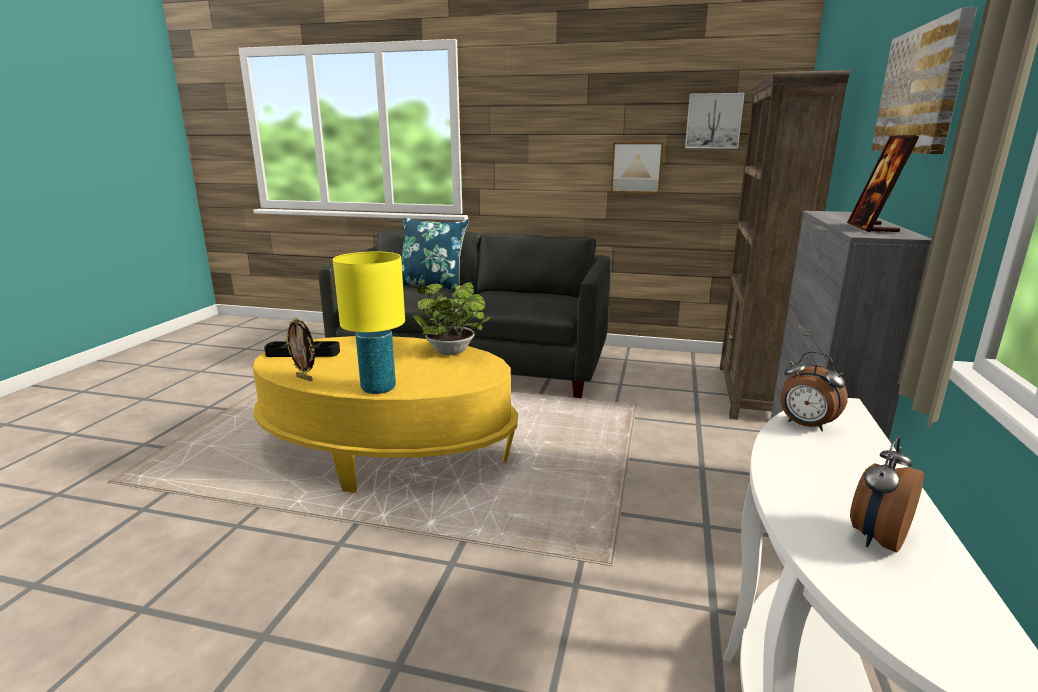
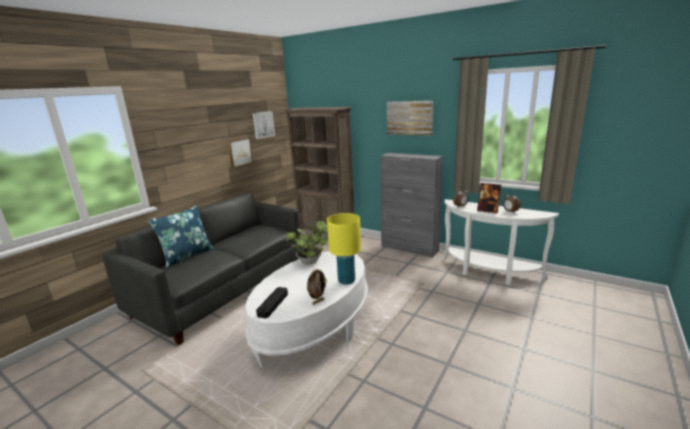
camera: 70 degrees left, 0 degrees up
(387, 451) = (314, 327): yellow coffee table -> white coffee table
(872, 228) = (422, 156): picture frame -> picture frame (488, 211)

